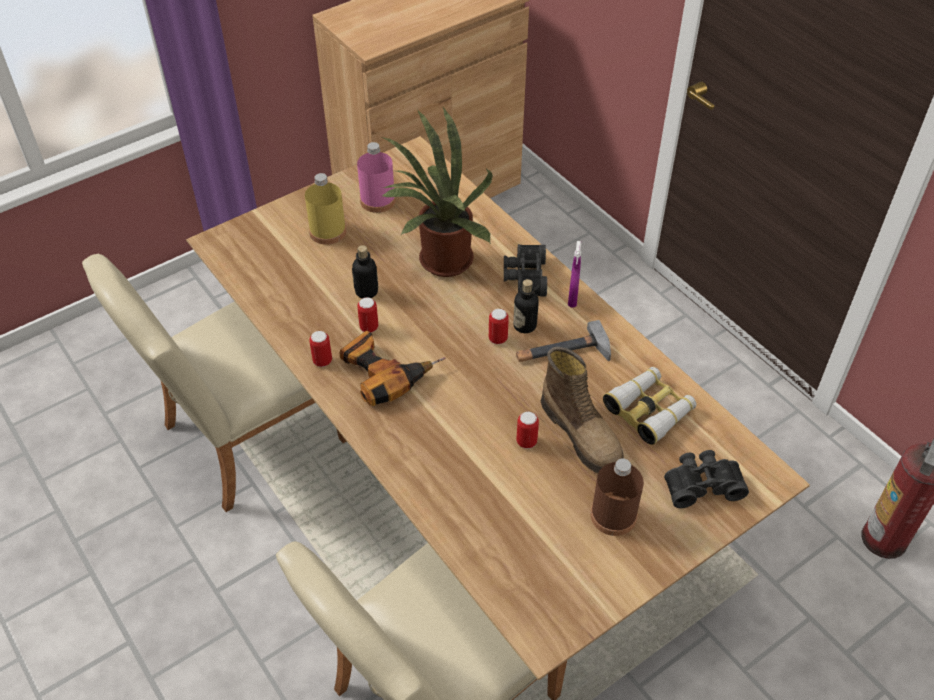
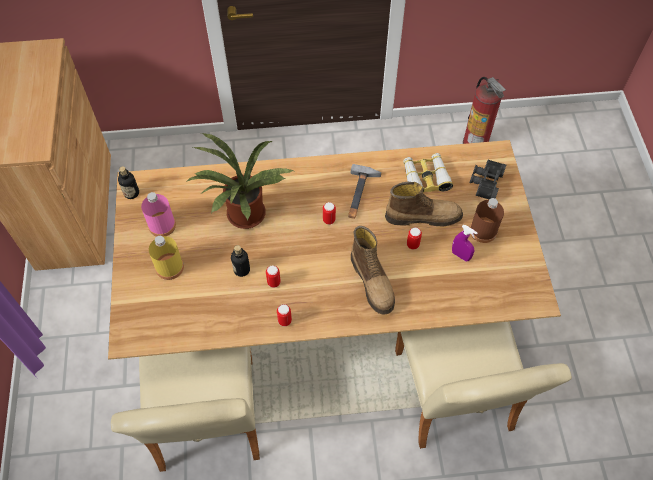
camera: 60 degrees left, 10 degrees up
(386, 370) = (315, 289): power drill -> none
(437, 423) = (373, 281): none -> boot
(524, 277) = (289, 182): black binoculars -> none
(524, 325) = (327, 201): bottle -> bottle (131, 193)
(572, 299) = (323, 168): purple spray bottle -> purple spray bottle (460, 255)

